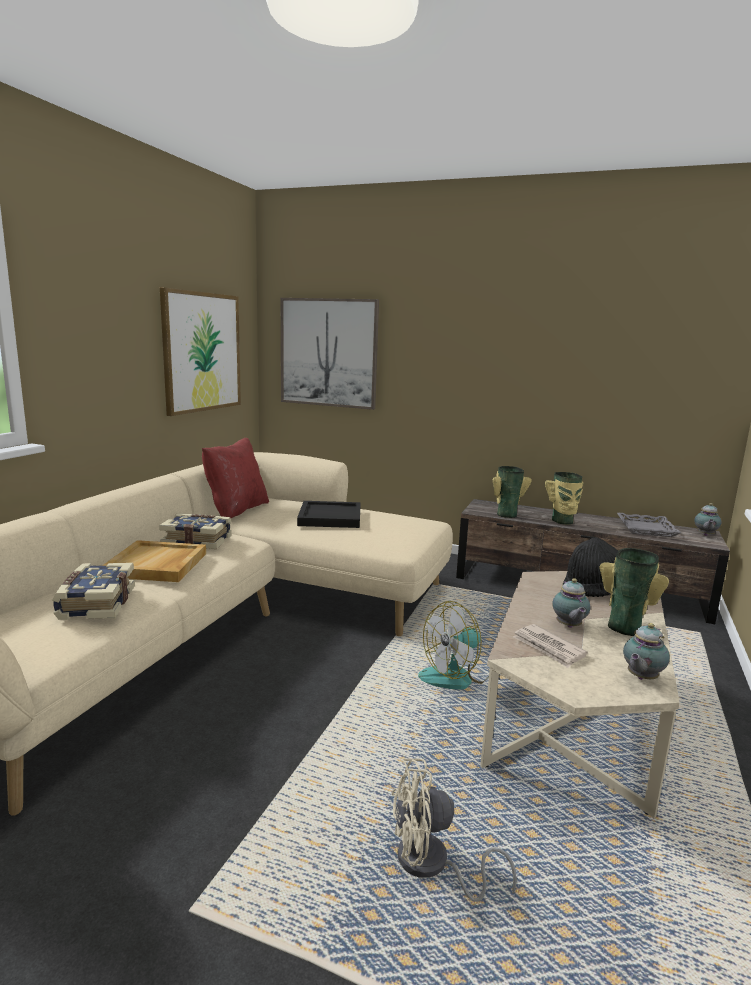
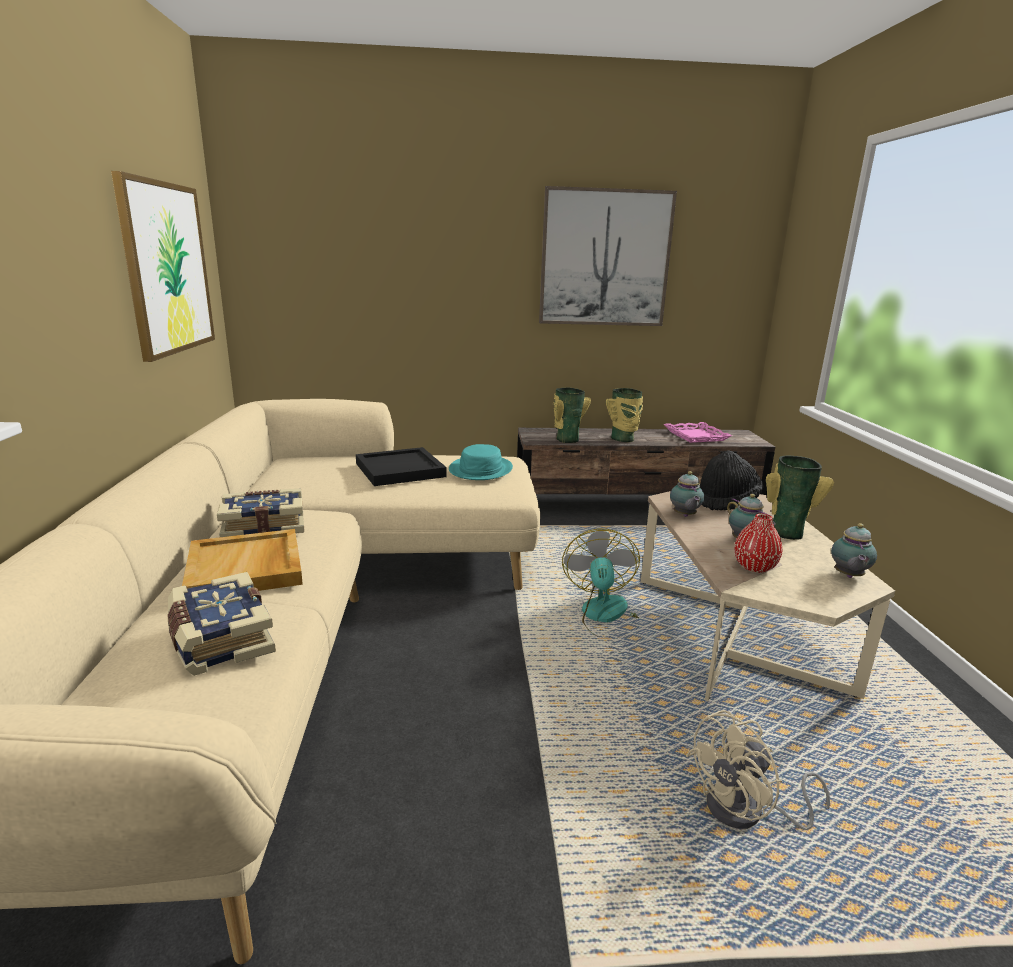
camera: 25 degrees left, 5 degrees up
(236, 510) = (270, 479): red pillow -> none
(328, 353) = (324, 266): picture -> picture (605, 258)
(395, 526) = (481, 469): none -> turquoise hat
(456, 676) = (607, 617): fan -> fan turned 150 degrees clockwise
(548, 648) = (754, 567): newspaper -> red vase
(647, 529) = (696, 436): grey tray -> pink tray
(705, 535) = (744, 435): teapot -> teapot (684, 516)

